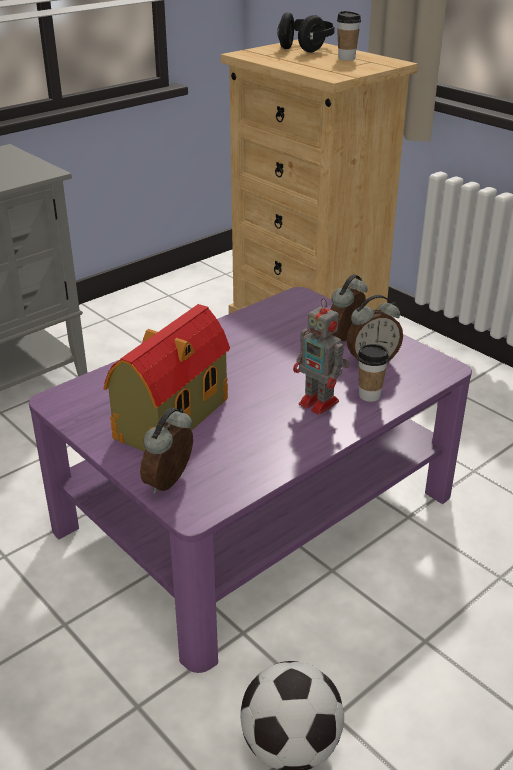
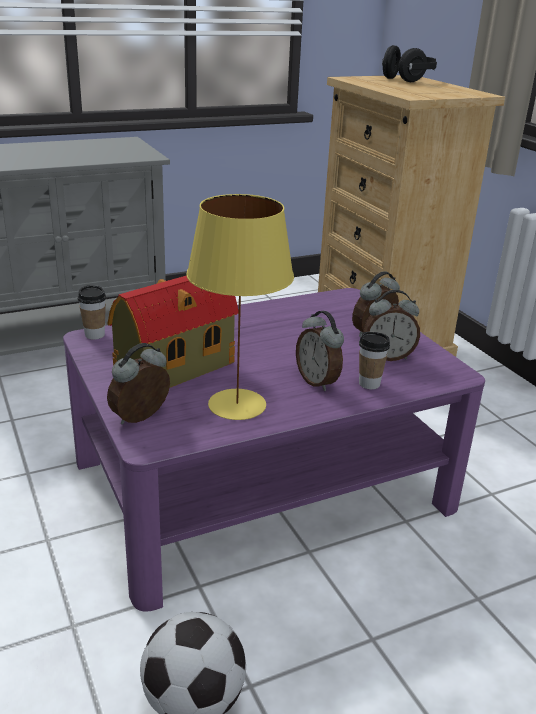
camera: 15 degrees right, 5 degrees down
(256, 446) = (237, 405): none -> yellow table lamp
(320, 403) = (318, 382): toy robot -> alarm clock
(346, 58) = (439, 88): cup -> cup (95, 335)

